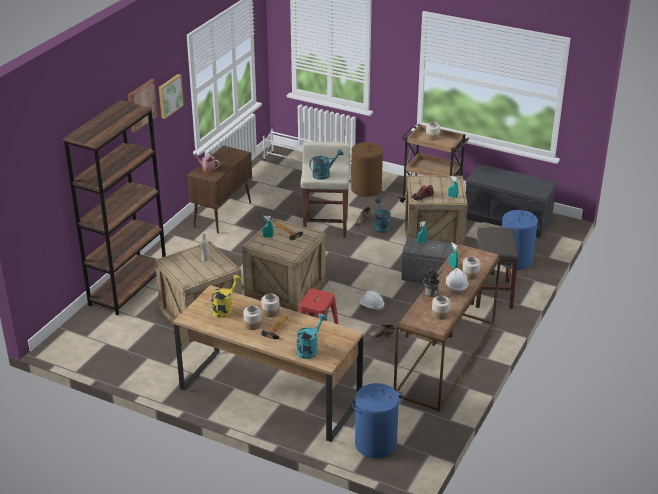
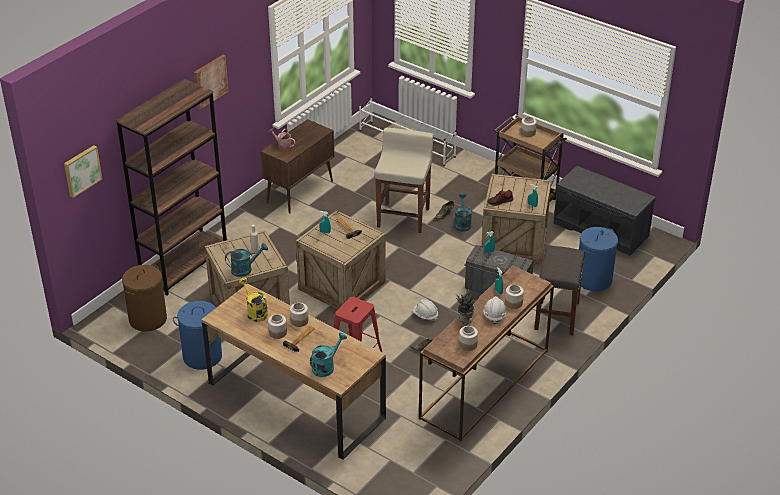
camera: 10 degrees right, 5 degrees up
(169, 96) = (244, 70): picture -> picture (81, 170)
(225, 309) = (255, 312): yellow watering can -> yellow watering can turned 75 degrees counterclockwise
(324, 174) = (400, 165): turquoise watering can -> turquoise watering can (245, 269)
(366, 189) = (459, 176): brown laundry basket -> brown laundry basket (148, 319)
(375, 444) = (386, 467): blue laundry basket -> blue laundry basket (202, 356)

